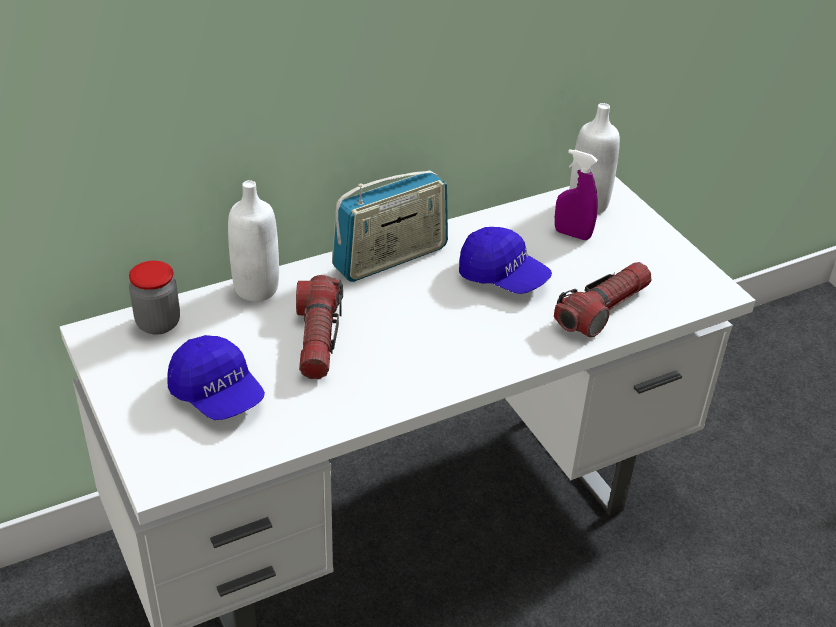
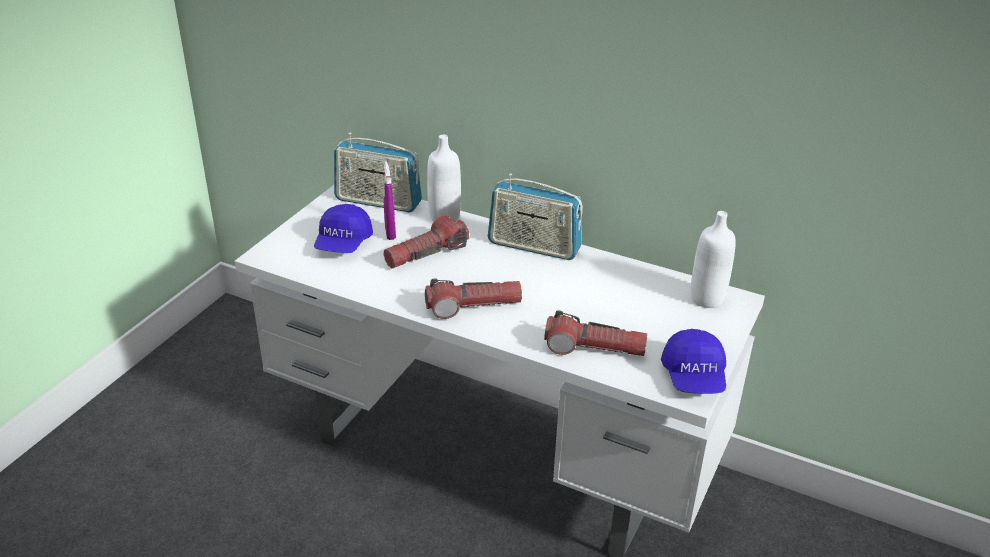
camera: 55 degrees right, 5 degrees down
(158, 323) = (378, 201): jar -> radio
(455, 353) = (473, 306): none -> flashlight
(503, 277) = (573, 294): blue cap -> blue cap (694, 377)
(572, 234) = (661, 305): purple spray bottle -> purple spray bottle (390, 233)

